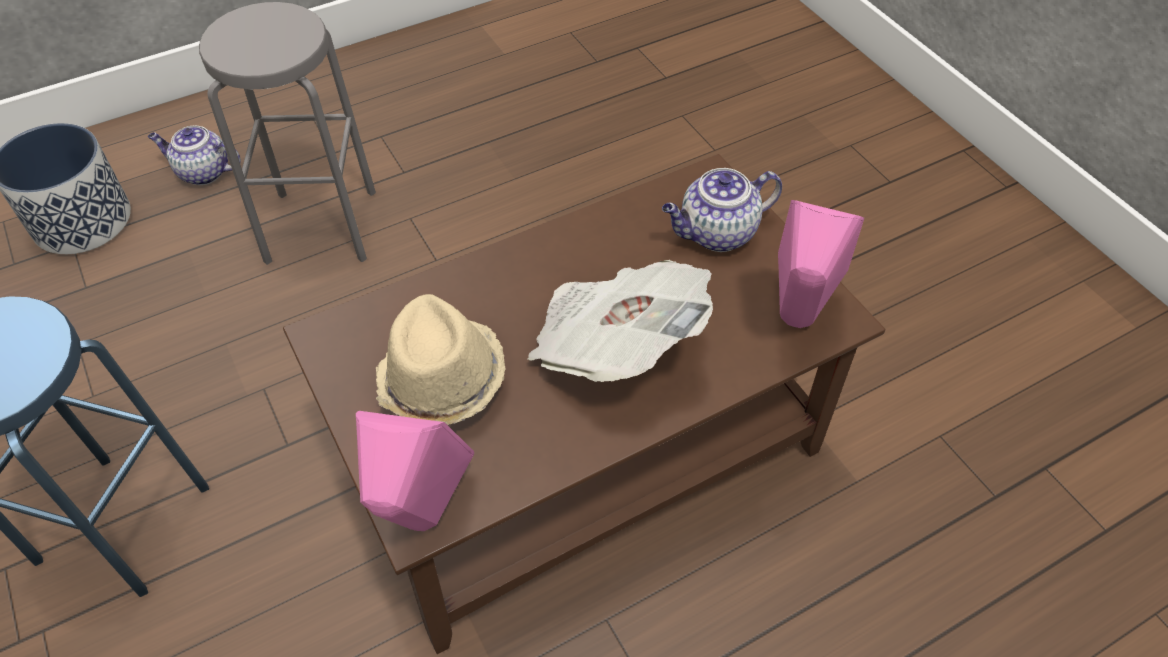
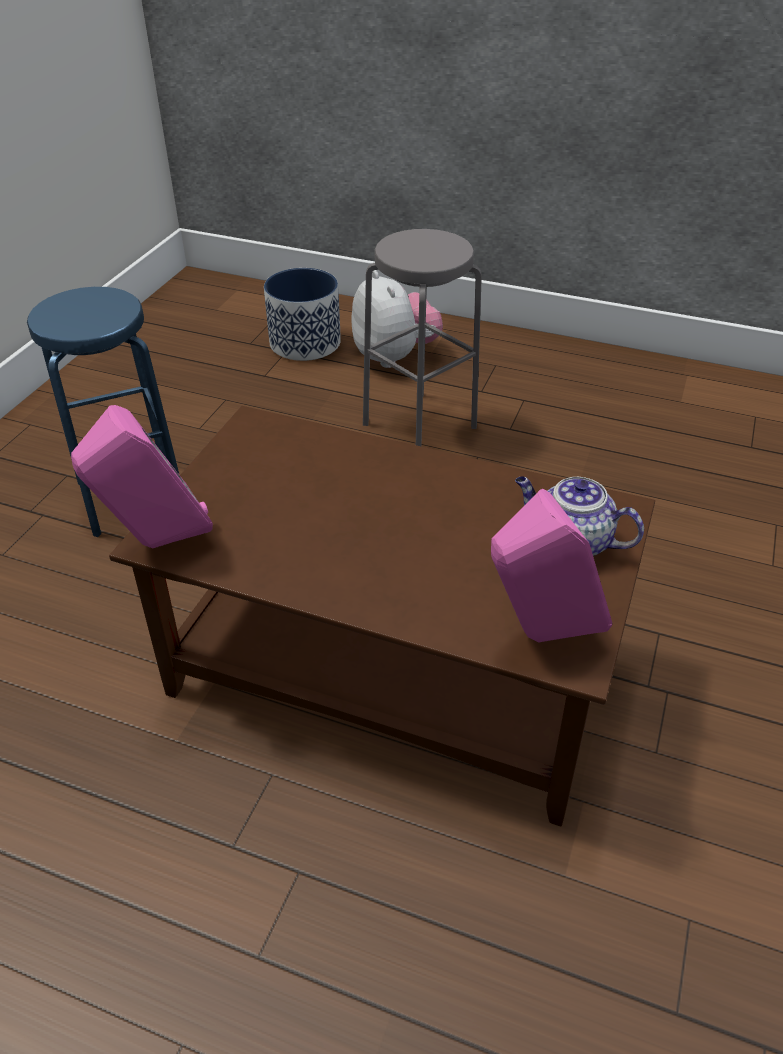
camera: 50 degrees right, 10 degrees down
(203, 172) = (395, 356): teapot -> plush toy
(441, 380) = (271, 488): beige hat -> none
(614, 345) = (393, 549): newspaper -> none

